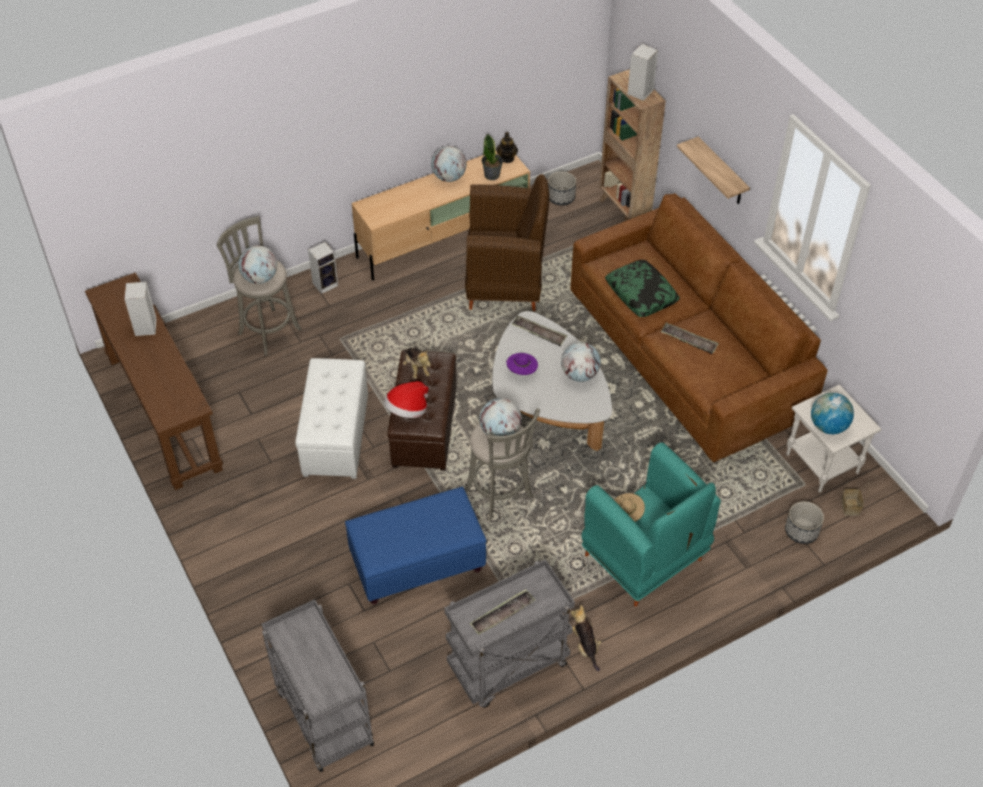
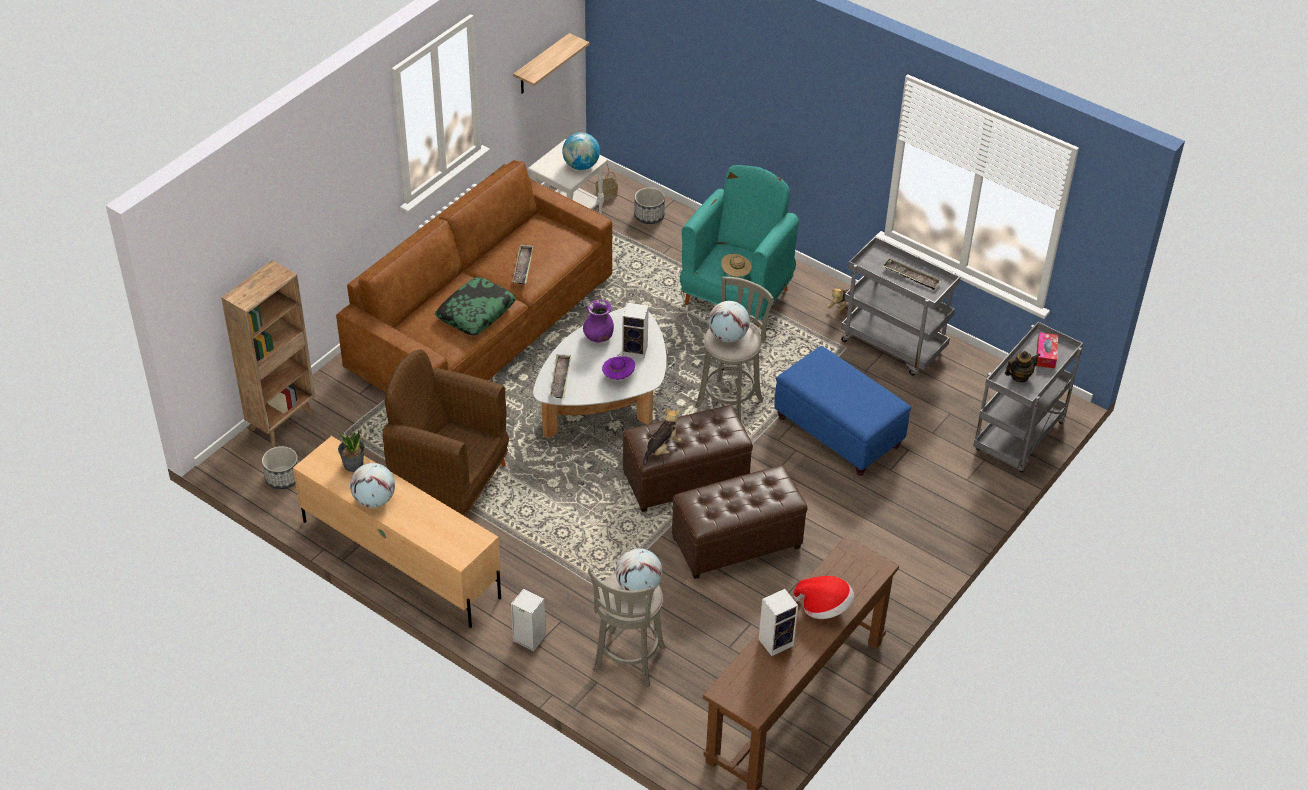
camera: 115 degrees left, 5 degrees down
(322, 682) = (1046, 354): none -> tissue box
(335, 436) = (737, 543): white ottoman -> brown ottoman
(407, 410) = (719, 436): hat -> hat (824, 607)
(505, 283) = (449, 483): brown armchair -> brown armchair turned 45 degrees counterclockwise
(507, 158) = (316, 461): teapot -> teapot (1019, 376)
(579, 375) = (599, 337): globe -> purple vase
(640, 93) = (267, 280): speaker -> speaker (636, 350)
(721, 173) = (347, 222): shelf -> shelf (541, 65)

